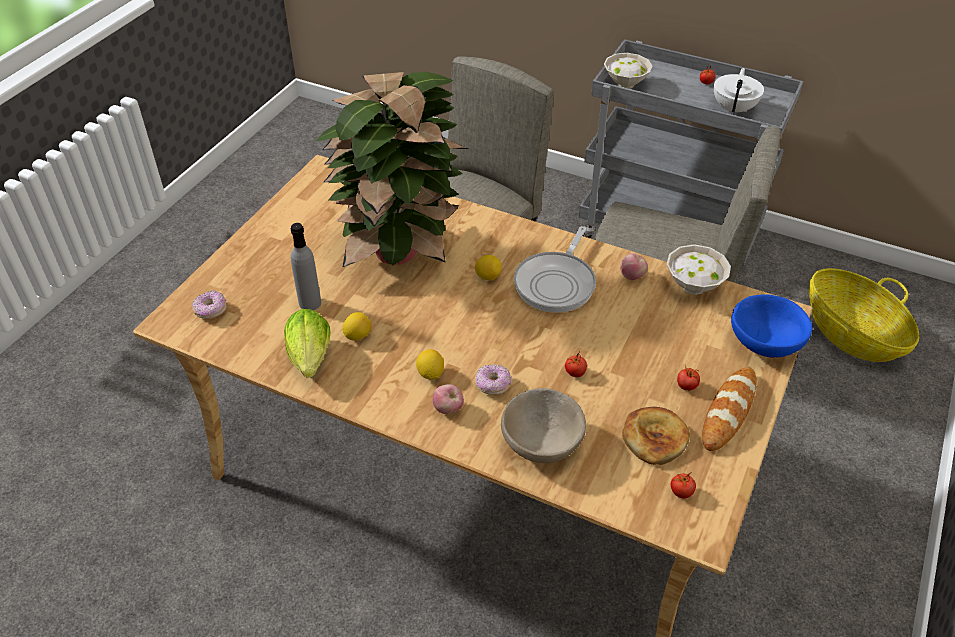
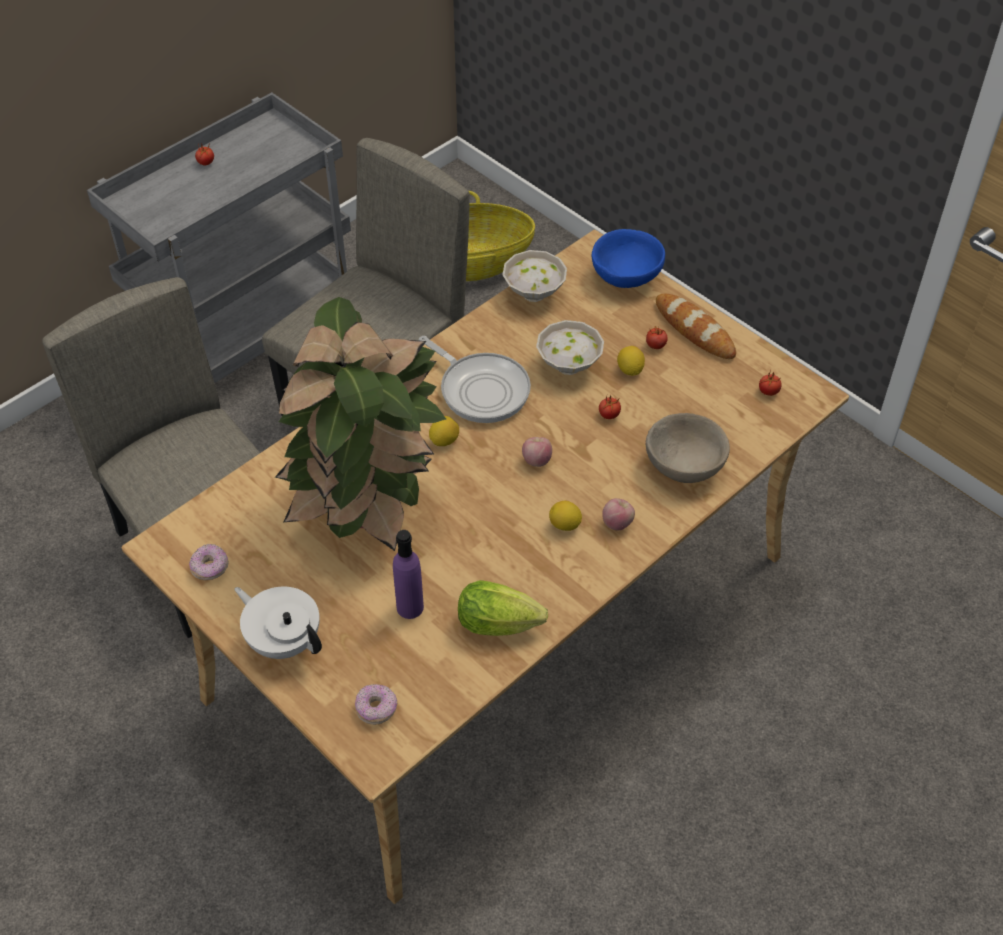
camera: 70 degrees left, 5 degrees up
(310, 303) = (410, 607): grey bottle -> purple bottle
(358, 335) = (483, 574): lemon -> lemon (630, 370)
(492, 385) = (600, 480): donut -> donut (210, 568)
(624, 84) = (160, 225): white bowl -> white bowl (567, 366)
(632, 276) = (498, 330): apple -> apple (536, 460)
(654, 437) = (705, 387): bread -> none
(734, 109) = (268, 161): white teapot -> white teapot (284, 640)

